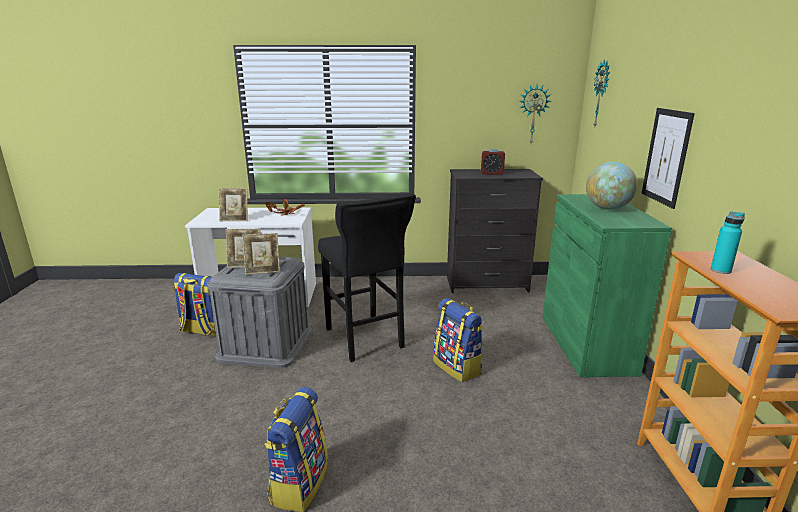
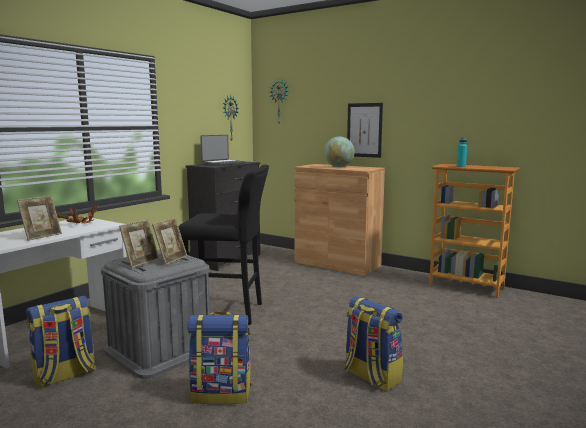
camera: 55 degrees left, 10 degrees down
(458, 367) = (311, 297): backpack -> backpack (221, 393)
(492, 173) = (223, 164): alarm clock -> laptop
(586, 344) = (337, 264): green cabinet -> brown cabinet

